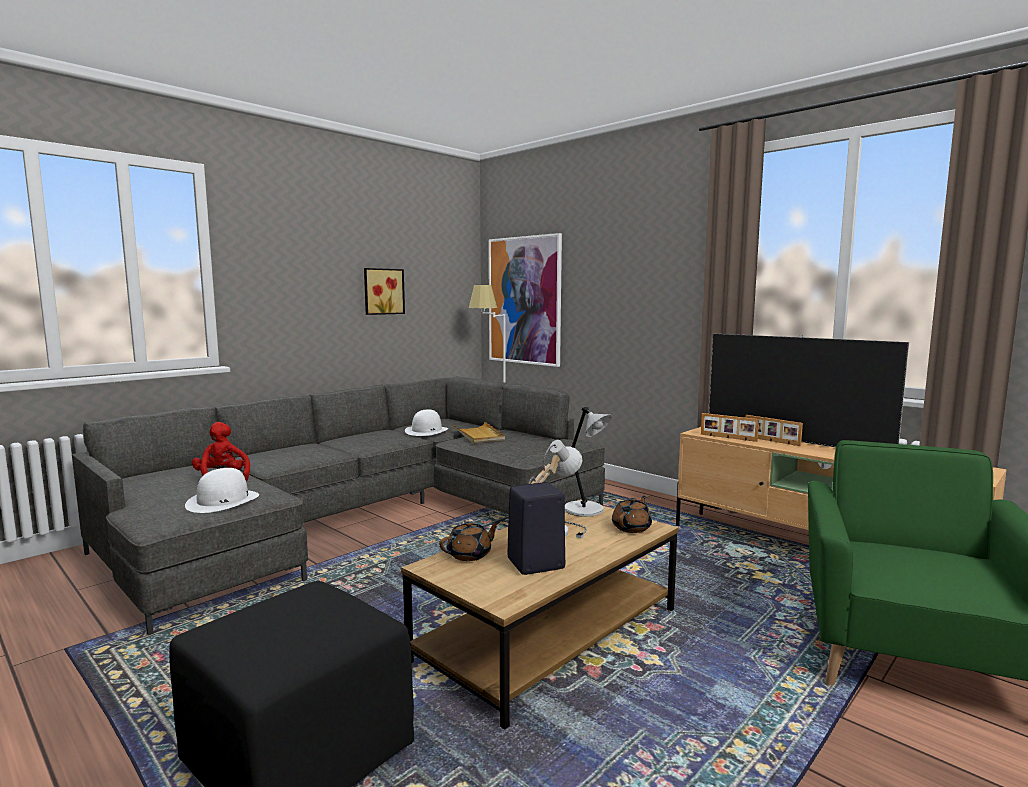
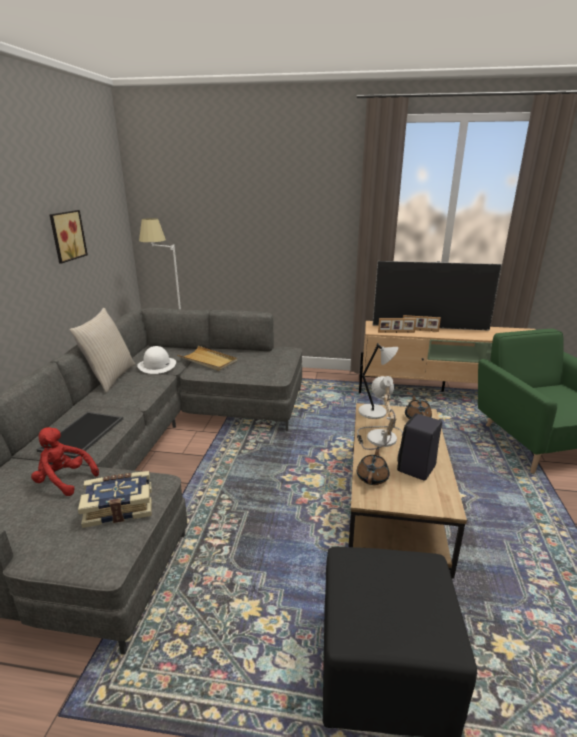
camera: 35 degrees left, 15 degrees up
(223, 501) = (119, 506): white hat -> book
(284, 458) = (83, 435): none -> tray
(374, 431) = (110, 377): none -> beige pillow
(524, 300) = (183, 229): picture -> none

